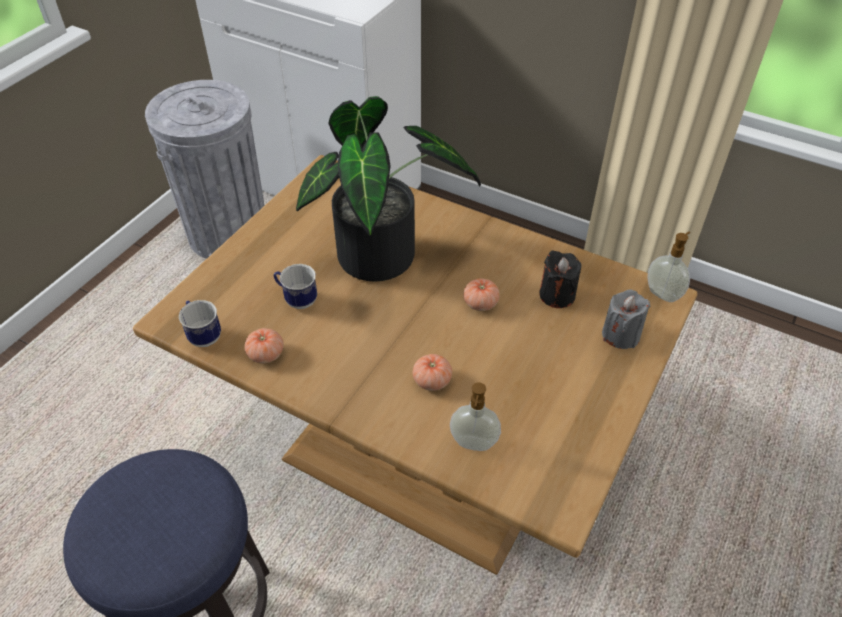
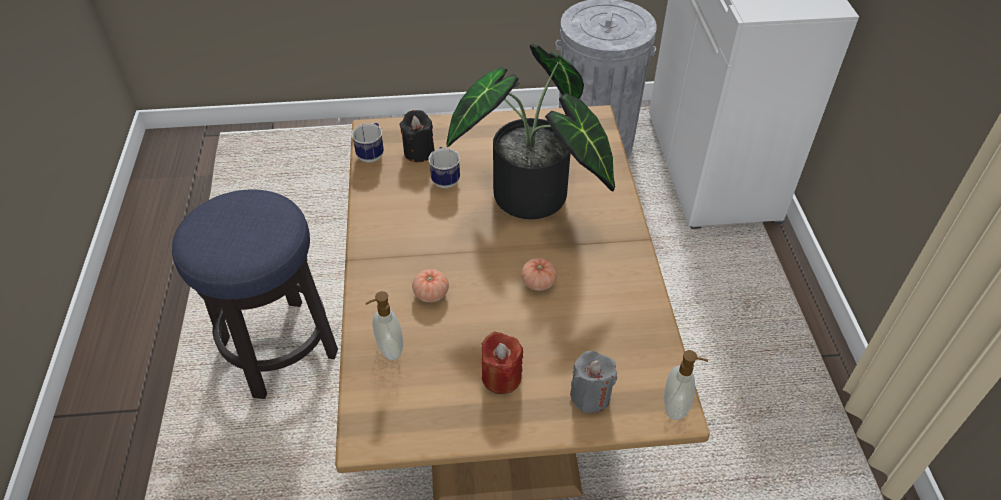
camera: 55 degrees right, 0 degrees up
(266, 354) = (381, 193): tomato -> none
(557, 295) = (596, 328): black candle -> black candle (419, 152)
(563, 380) = (501, 377): none -> red candle

